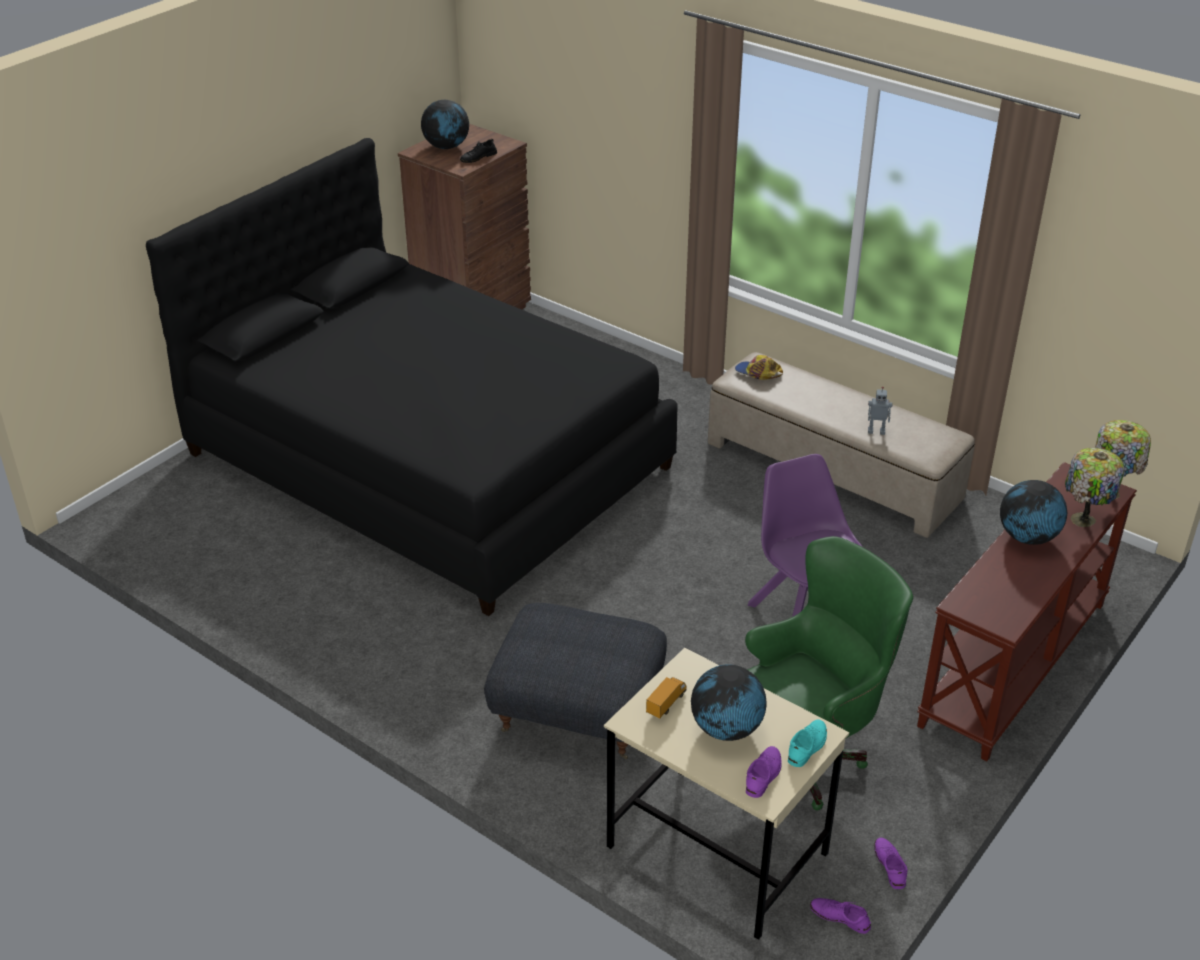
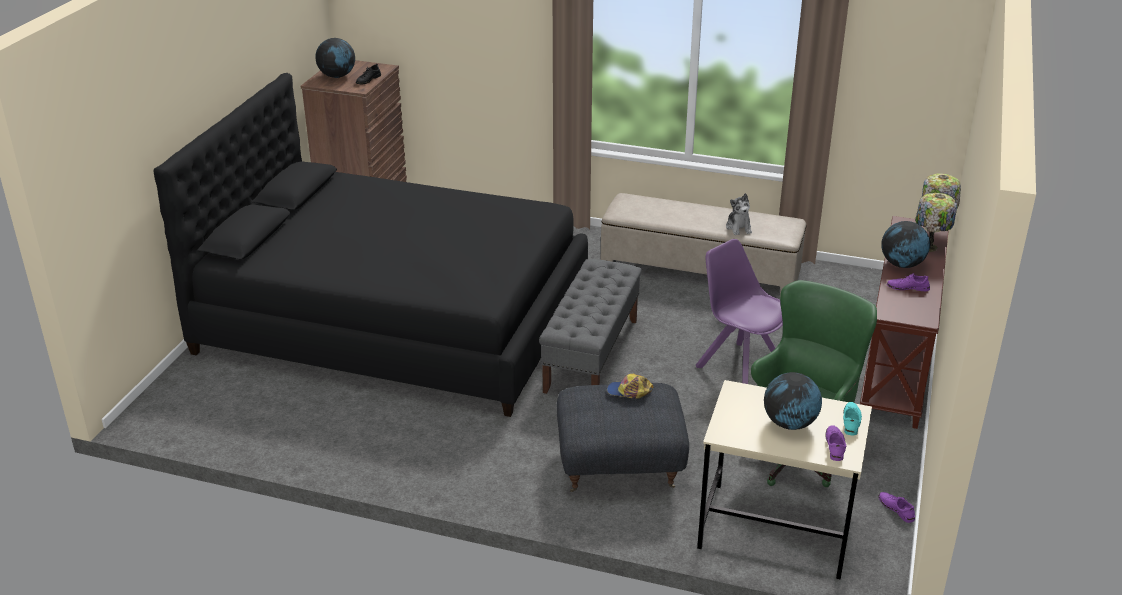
camera: 20 degrees left, 5 degrees down
(629, 558) = (591, 355): none -> grey bench
(666, 704) = (737, 418): toy truck -> none
(757, 373) = (631, 206): cap -> cap (629, 392)
(840, 917) = (884, 550): purple shoe -> purple shoe (908, 287)
(876, 431) = (738, 227): toy robot -> plush toy

